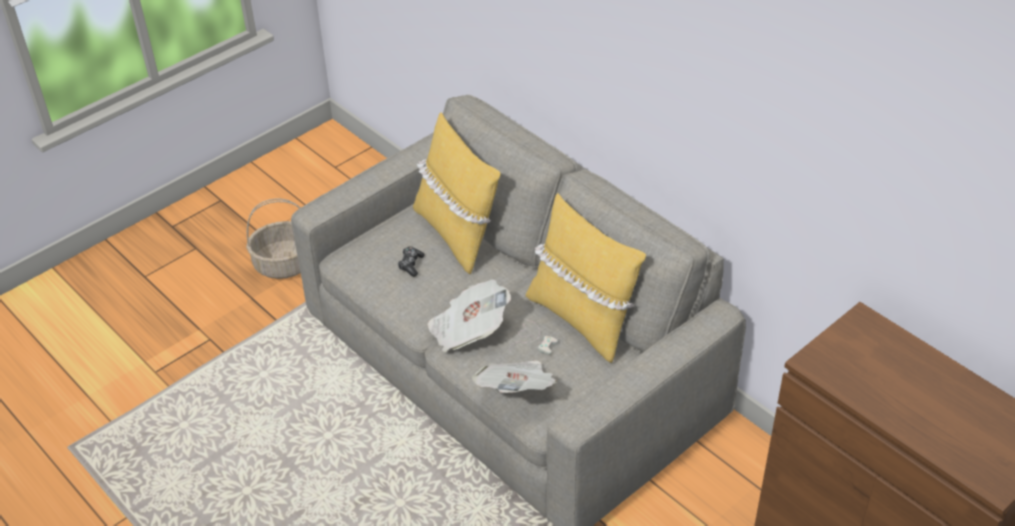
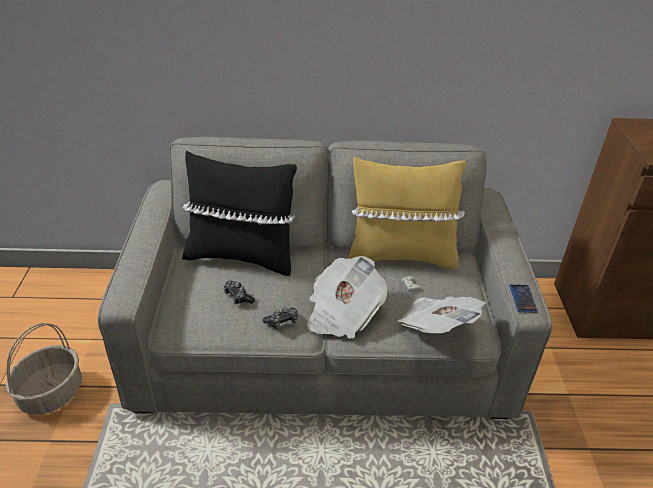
camera: 50 degrees left, 5 degrees down
(416, 305) = (282, 321): none -> game controller
(457, 234) = (241, 256): yellow pillow -> black pillow
(583, 411) = (522, 299): none -> phone

